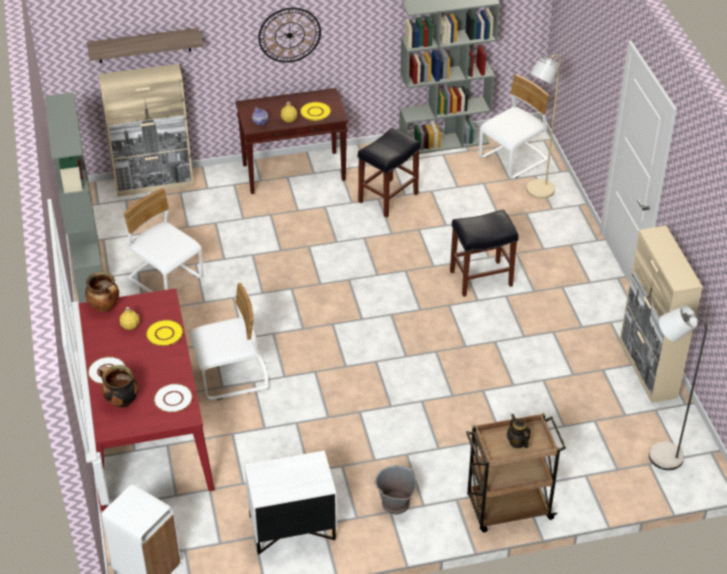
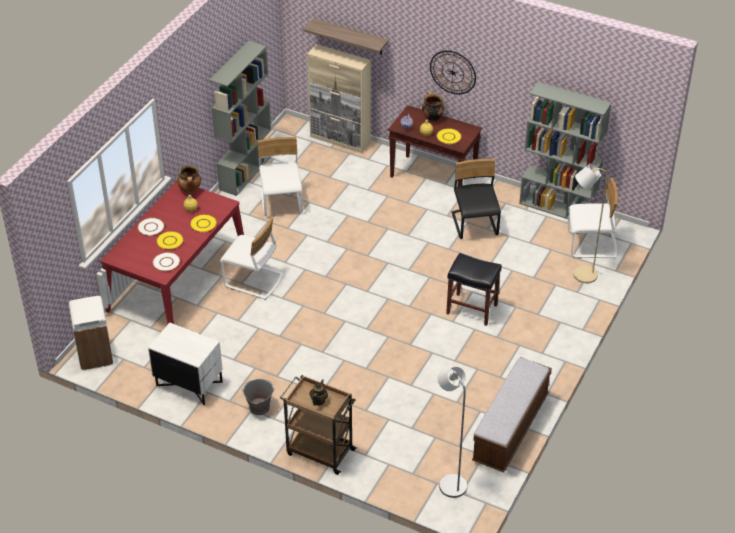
camera: 40 degrees right, 0 degrees up
(121, 401) = (139, 247): cooking pot -> cooking pot (432, 117)
(148, 373) = (170, 241): none -> yellow plate
(388, 197) = (475, 225): black stool -> black chair
(648, 369) = (510, 429): beige cabinet -> bench

